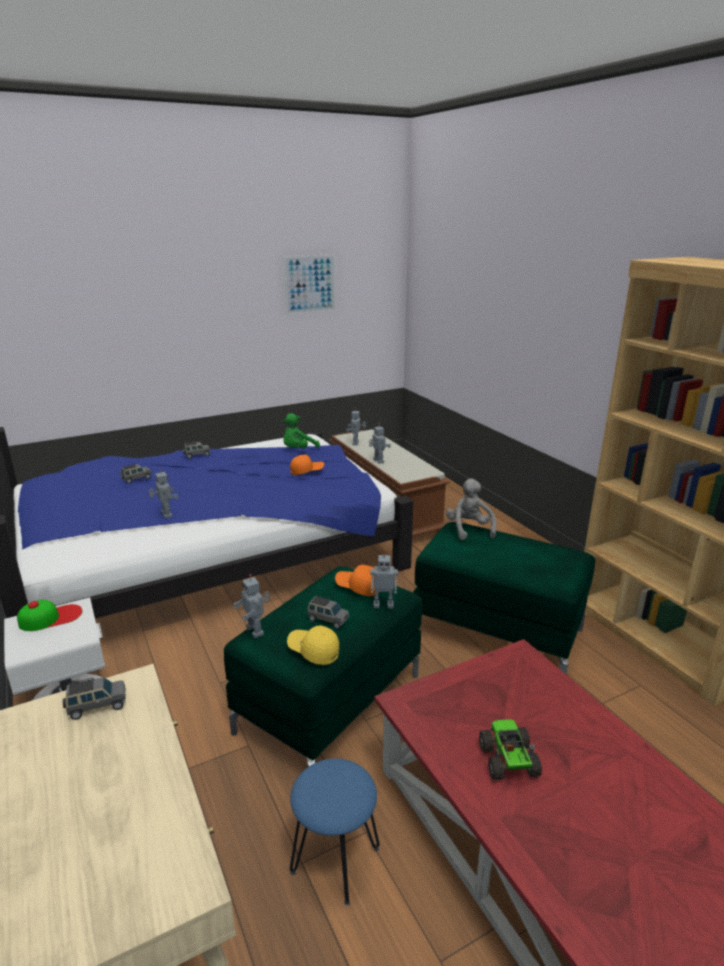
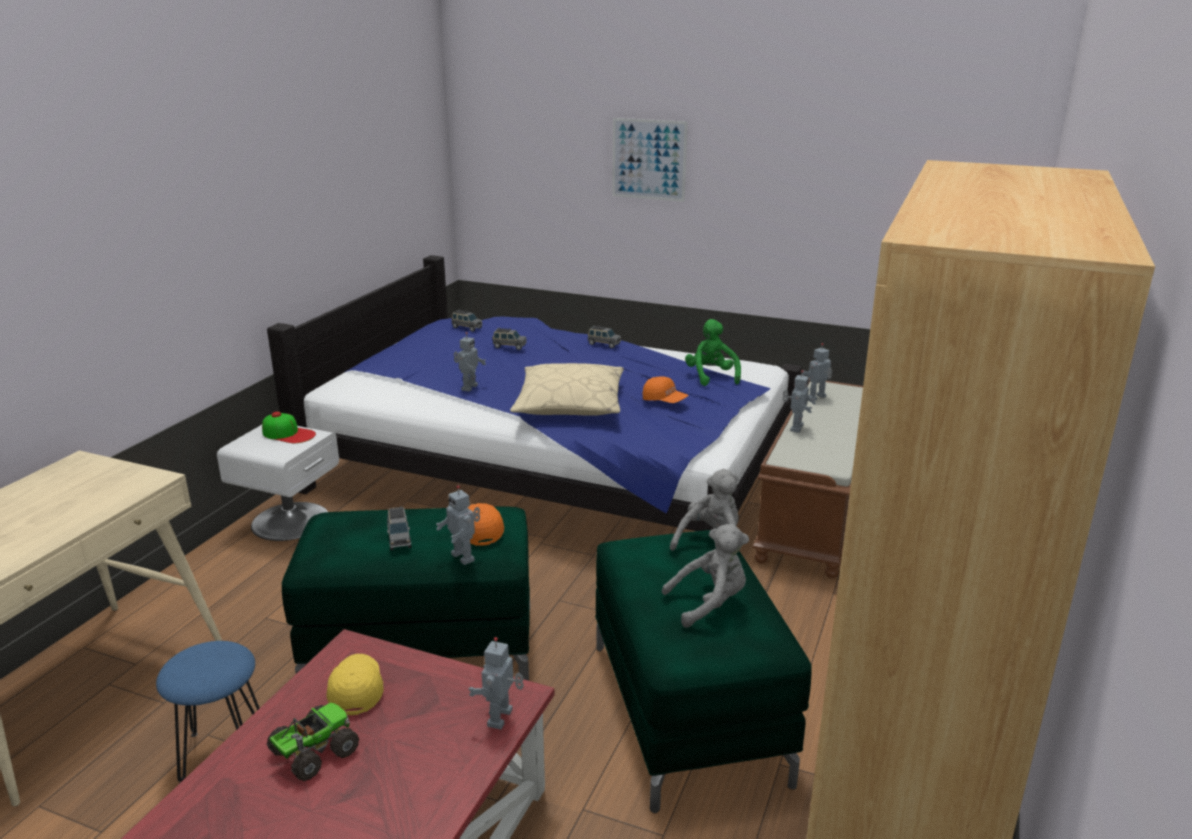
camera: 50 degrees right, 0 degrees up
(97, 706) = (115, 479): grey toy car -> grey toy car (466, 328)
(256, 630) = (344, 514): toy robot -> toy robot (501, 718)
(257, 495) = (570, 404): none -> beige pillow
(298, 450) = (711, 377): green plush toy -> green plush toy turned 75 degrees clockwise
(310, 284) = (865, 148): picture -> picture (649, 159)
(313, 651) = (341, 554): yellow cap -> yellow cap (356, 690)
(523, 553) = (709, 603): none -> grey plush toy

